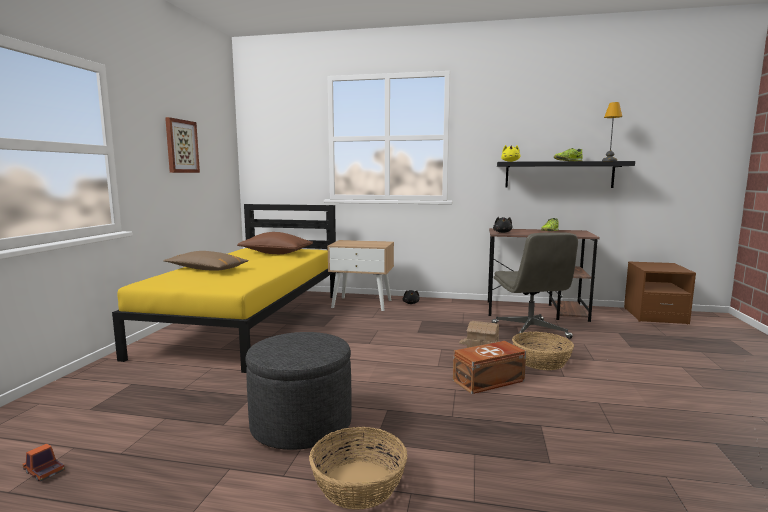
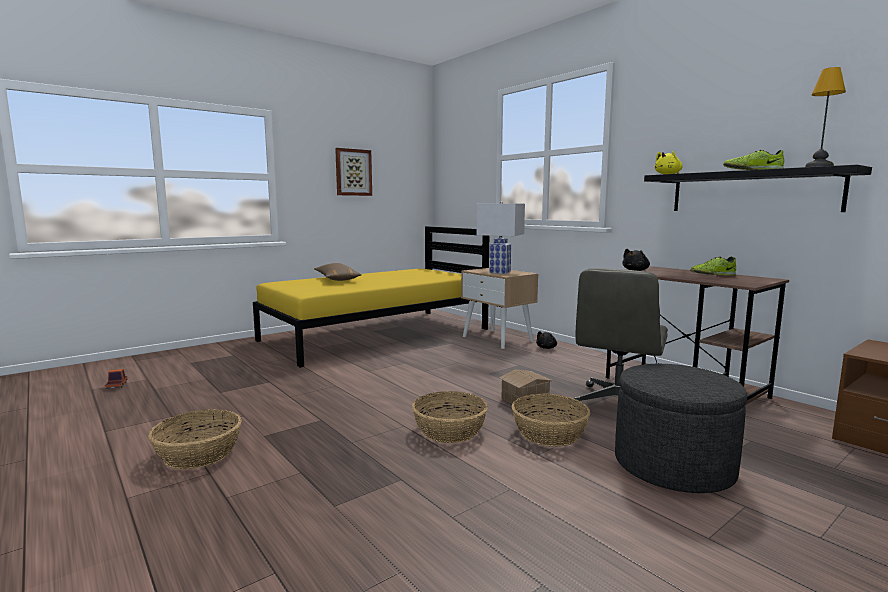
camera: 40 degrees right, 0 degrees up
(276, 253) = (423, 274): brown pillow -> none
(301, 424) = (254, 408): grey ottoman -> grey ottoman (673, 466)
(365, 243) = (500, 272): none -> white table lamp
(490, 381) = (450, 430): brown storage box -> basket

